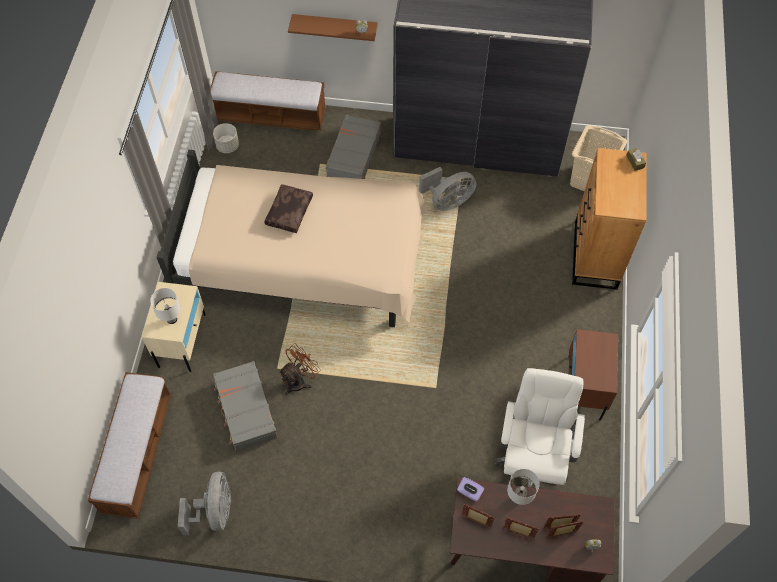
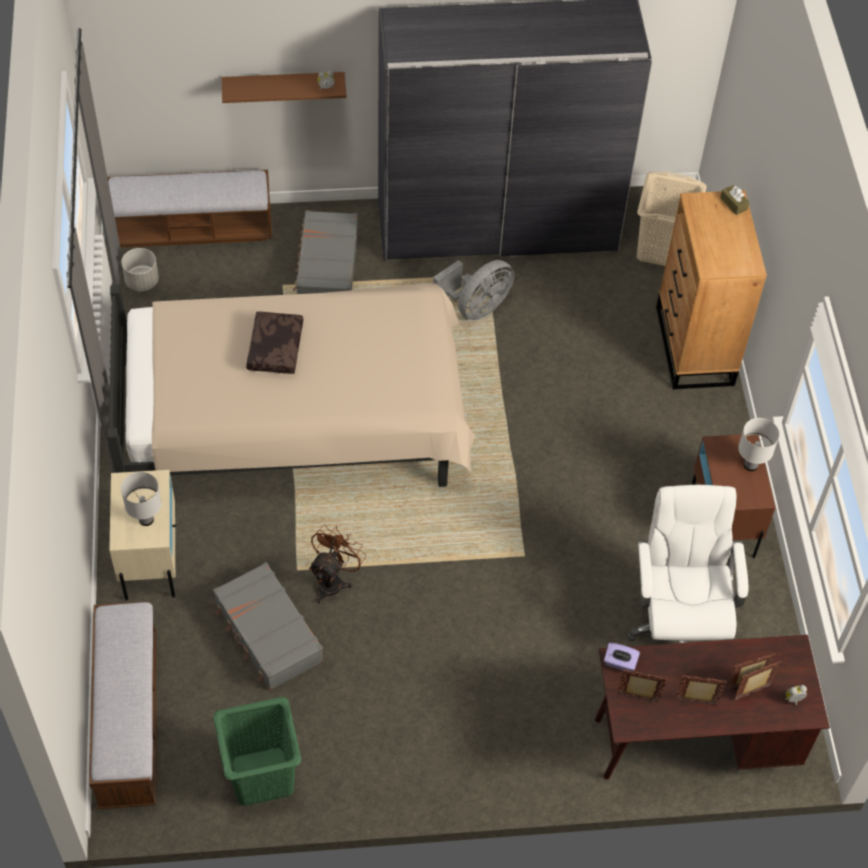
camera: 15 degrees left, 5 degrees down
(214, 511) = (261, 775): grey fan -> green laundry basket
(518, 497) = (685, 657): white table lamp -> white table lamp (750, 465)

